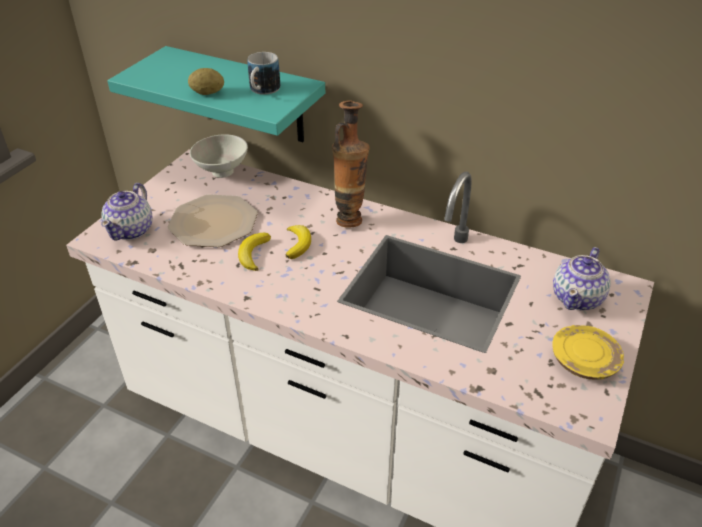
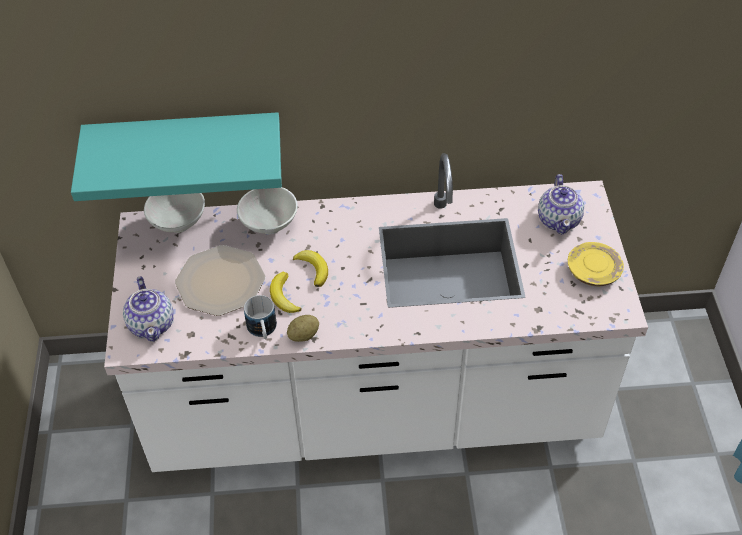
camera: 30 degrees left, 10 degrees up
(207, 93) = (186, 169): potato -> potato (303, 335)
(262, 91) = (234, 146): mug -> mug (263, 331)
(290, 199) = (269, 227): none -> white bowl
(350, 217) = (336, 223): vase -> none

